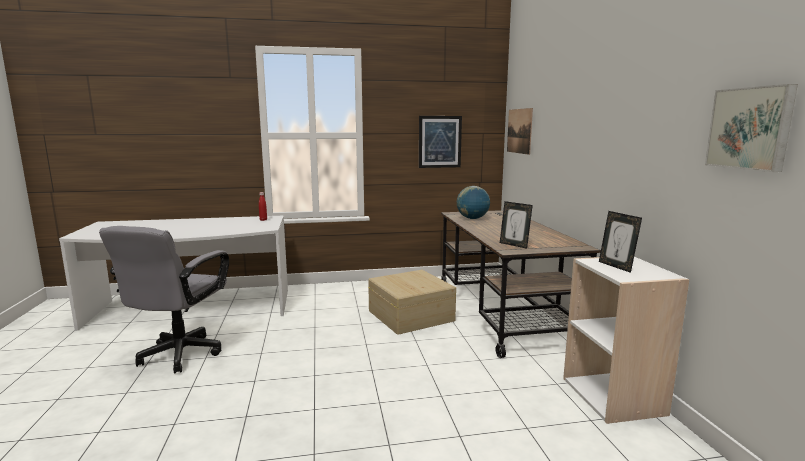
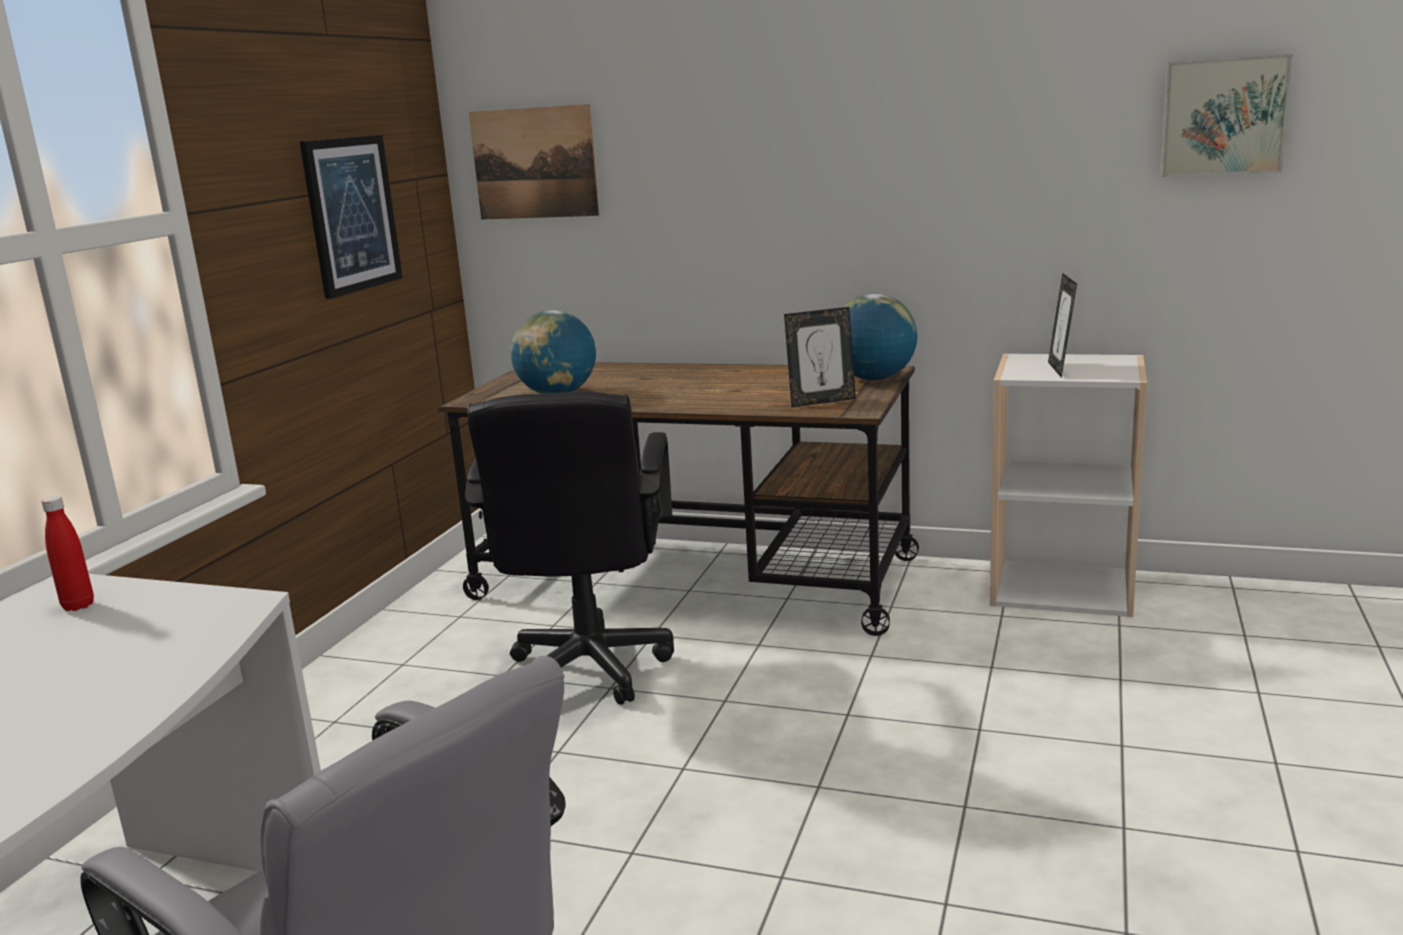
camera: 60 degrees left, 5 degrees up
(410, 315) = (590, 676): beige storage box -> black office chair
(564, 247) = (874, 379): none -> globe
(616, 266) = (1060, 369): picture frame -> picture frame turned 90 degrees clockwise

